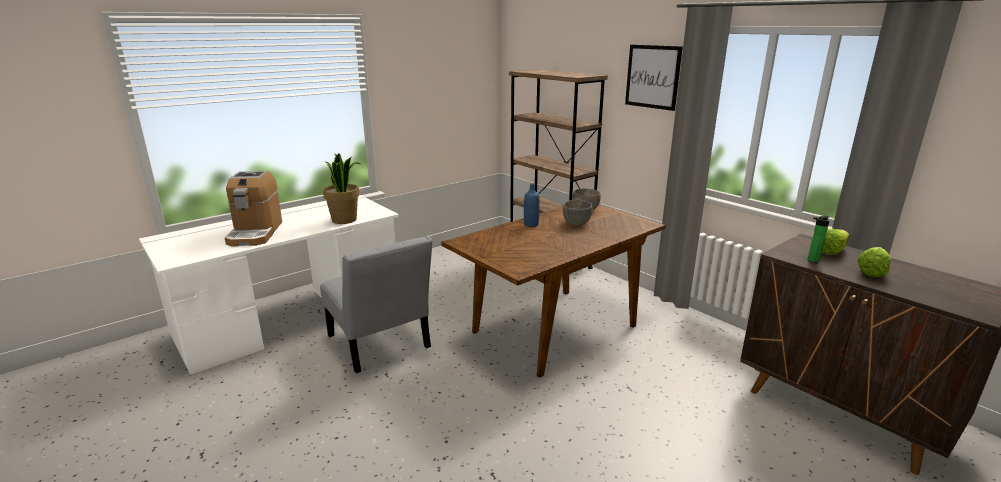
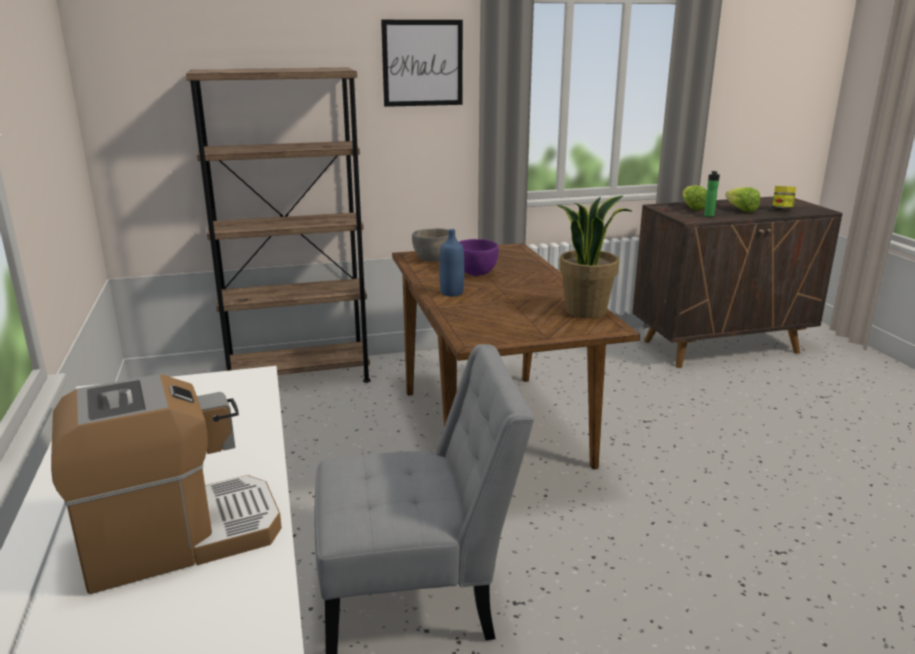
camera: 65 degrees left, 0 degrees up
(255, 233) = (178, 537): coffee machine -> coffee machine turned 45 degrees counterclockwise
(345, 220) = (240, 416): potted plant -> potted plant (586, 310)
(576, 224) = (476, 273): grey bowl -> purple bowl
(921, 291) = (782, 210): none -> jar

